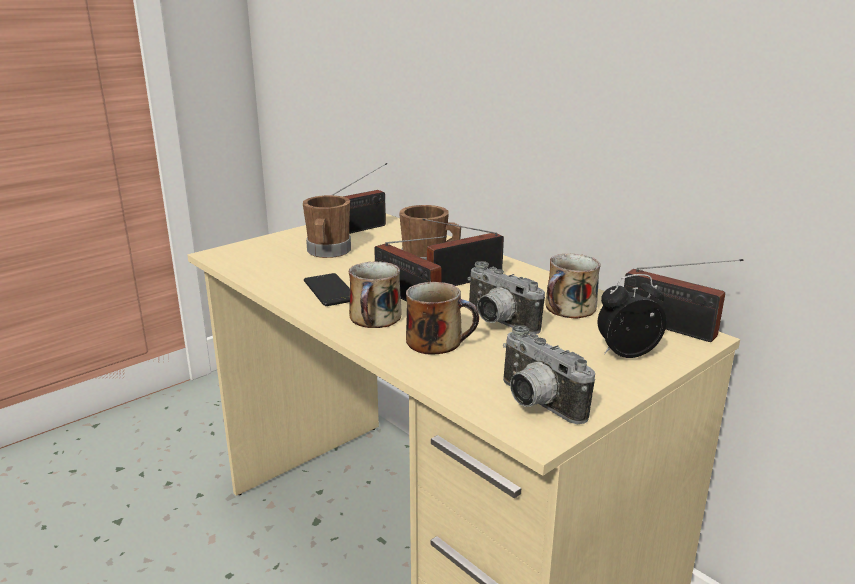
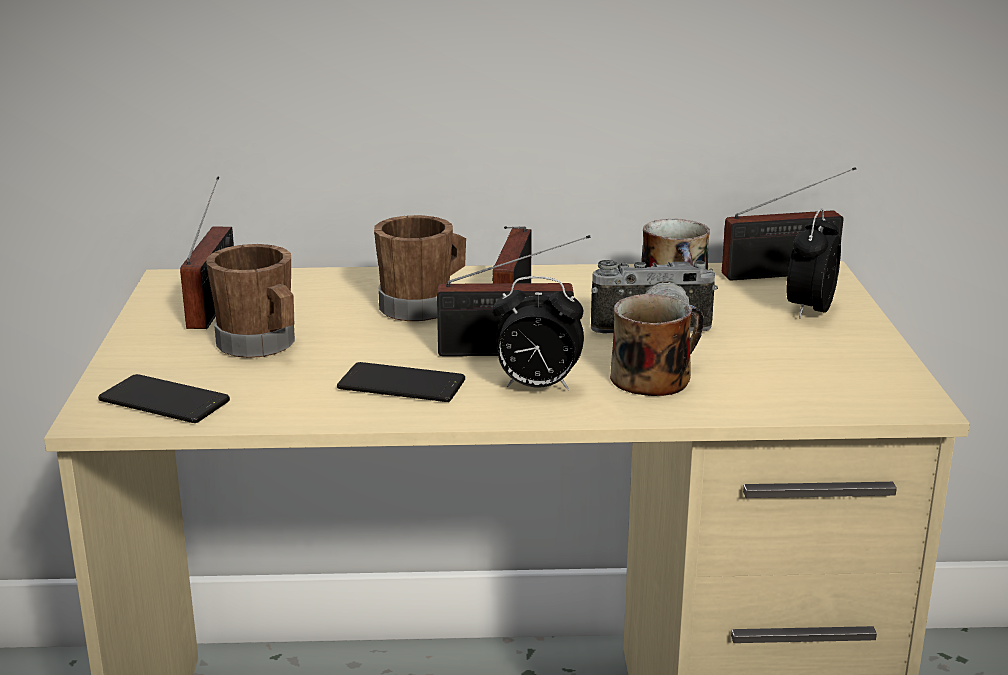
camera: 50 degrees left, 0 degrees up
(245, 258) = (164, 401): none -> phone
(375, 318) = (537, 387): mug -> alarm clock
(534, 404) = (857, 384): camera -> none

